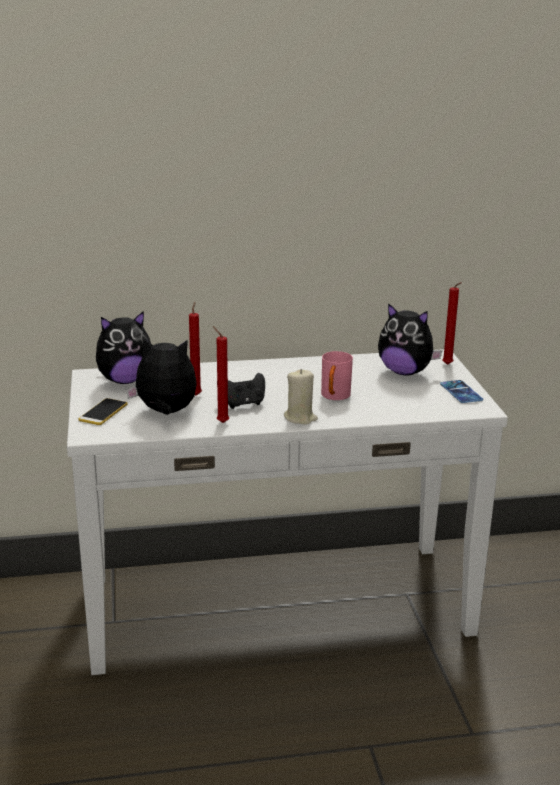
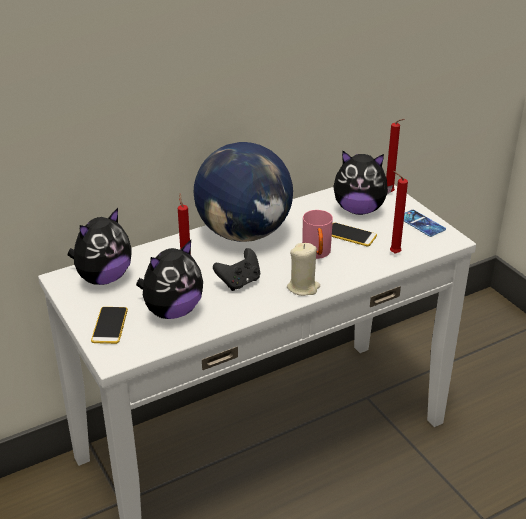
camera: 20 degrees left, 10 degrees up
(165, 412) = (172, 311): plush toy -> plush toy turned 150 degrees clockwise
(221, 422) = (234, 310): red candle -> red candle (393, 253)
(277, 371) = (244, 233): none -> globe
(380, 389) = (350, 235): none -> phone

